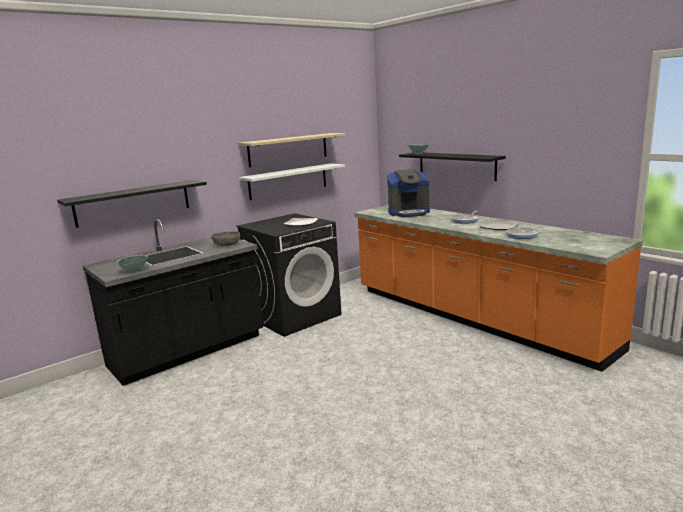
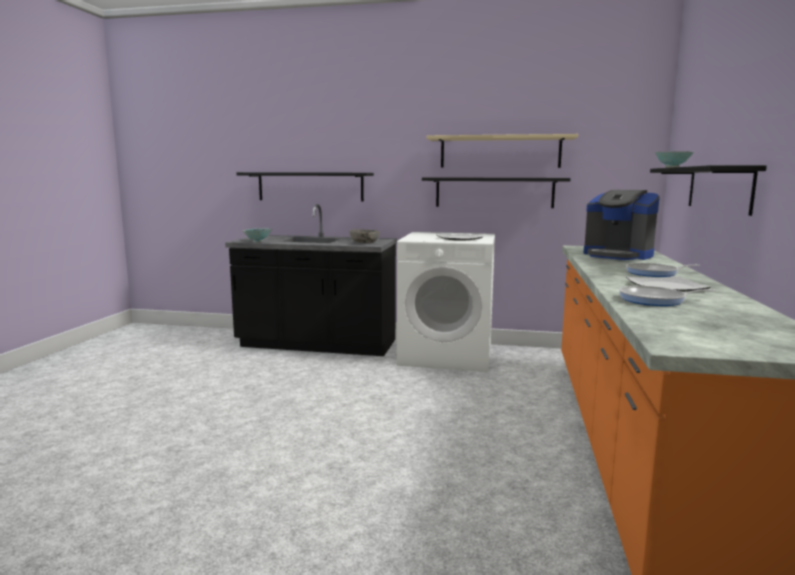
camera: 50 degrees right, 5 degrees down
(288, 181) = (494, 192): white shelf -> black shelf
(295, 316) = (447, 355): black washing machine -> white washing machine

